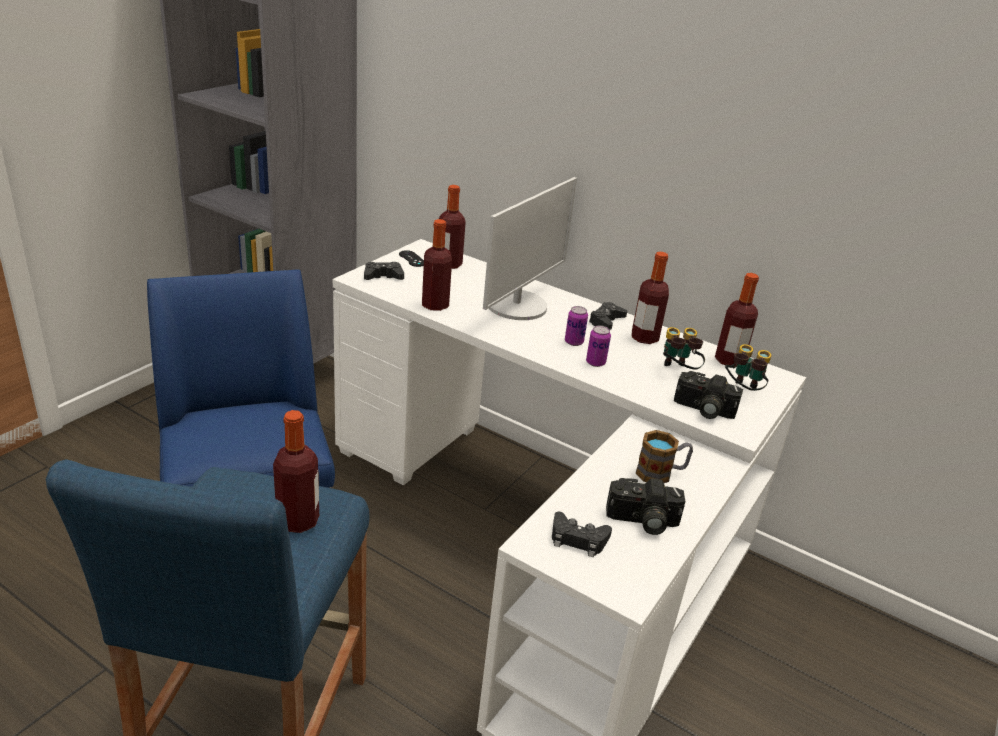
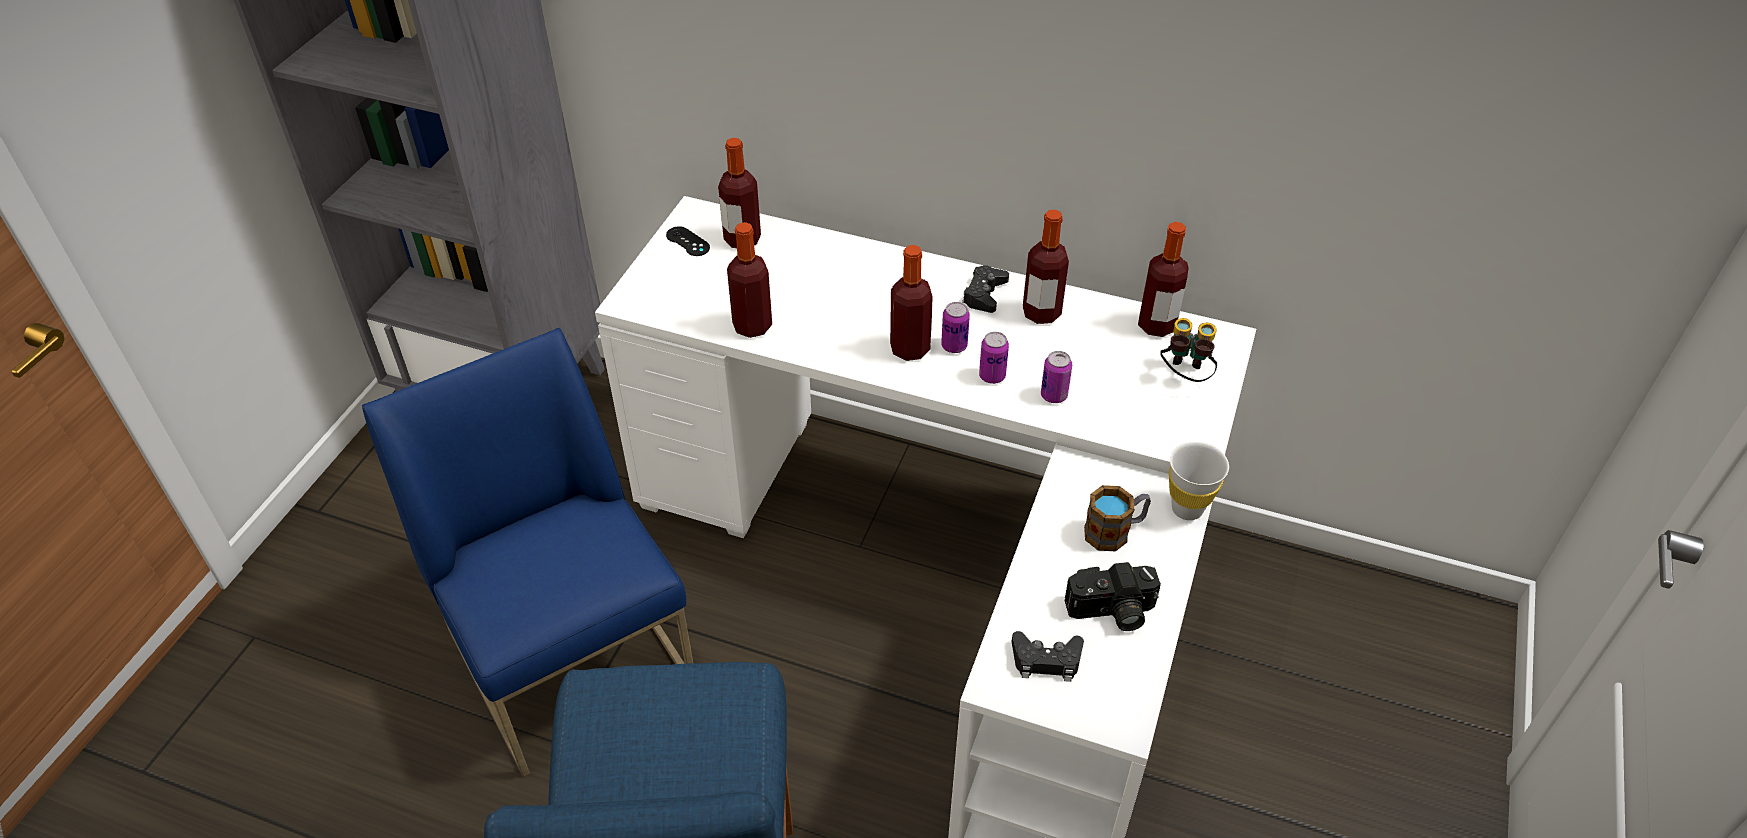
camera: 10 degrees left, 15 degrees up
(298, 521) = (715, 728): bottle -> bottle (910, 349)
(383, 276) = (662, 288): black game controller -> none
(517, 305) = (860, 297): monitor -> none
(638, 382) = (1054, 395): none -> can
(677, 371) = (1097, 363): binoculars -> none
(703, 409) = (1144, 422): camera -> none
(723, 472) = (1187, 509): none -> white cup

